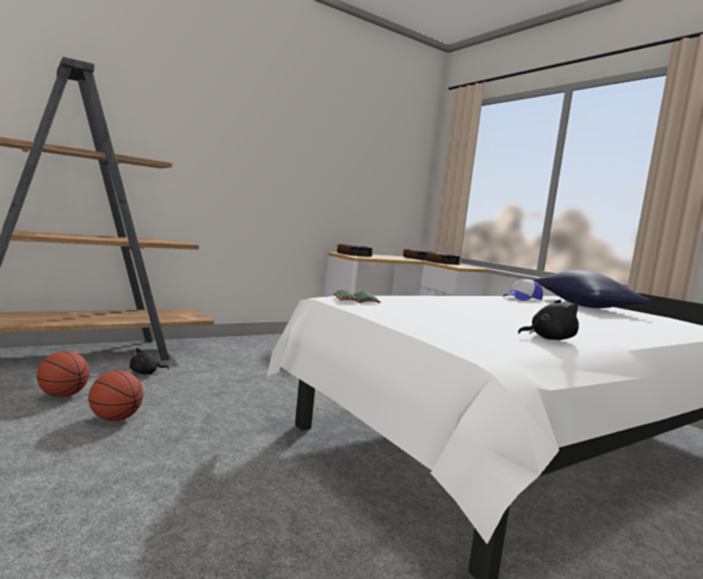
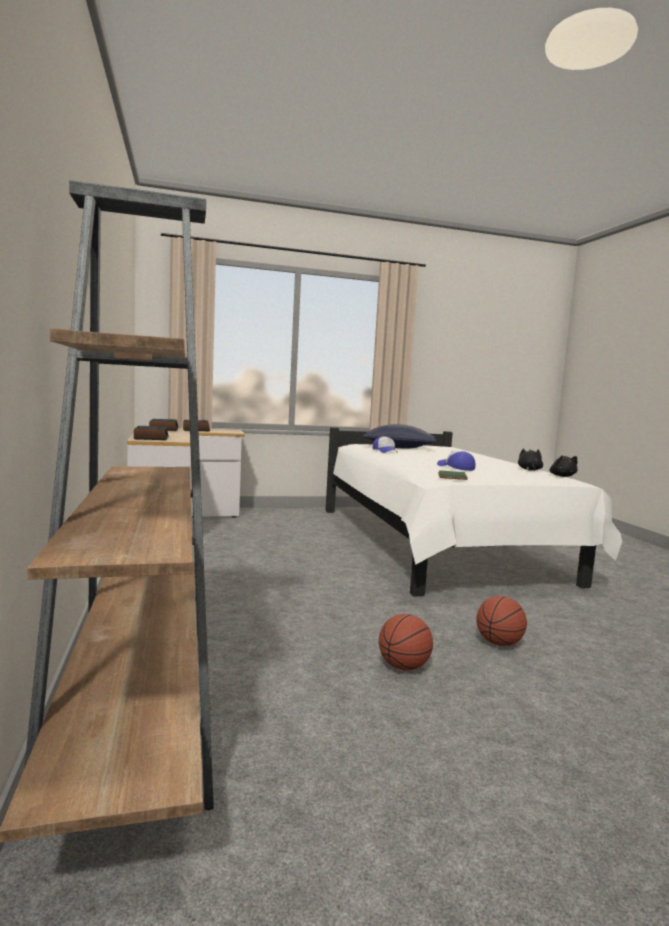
camera: 70 degrees left, 0 degrees up
(63, 395) = (329, 699): basketball -> basketball (499, 643)
(146, 373) = (254, 648): black plush toy -> black plush toy (562, 476)
(447, 307) = (456, 467): none -> cap

